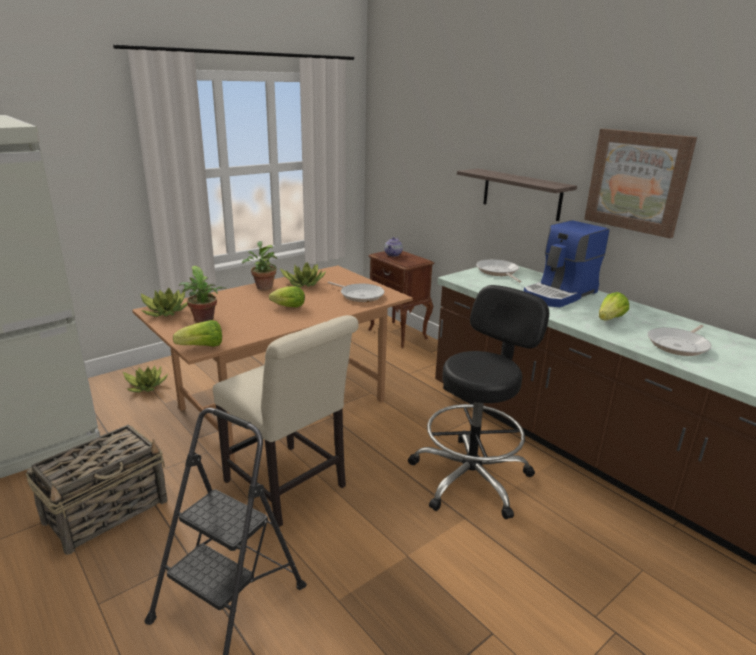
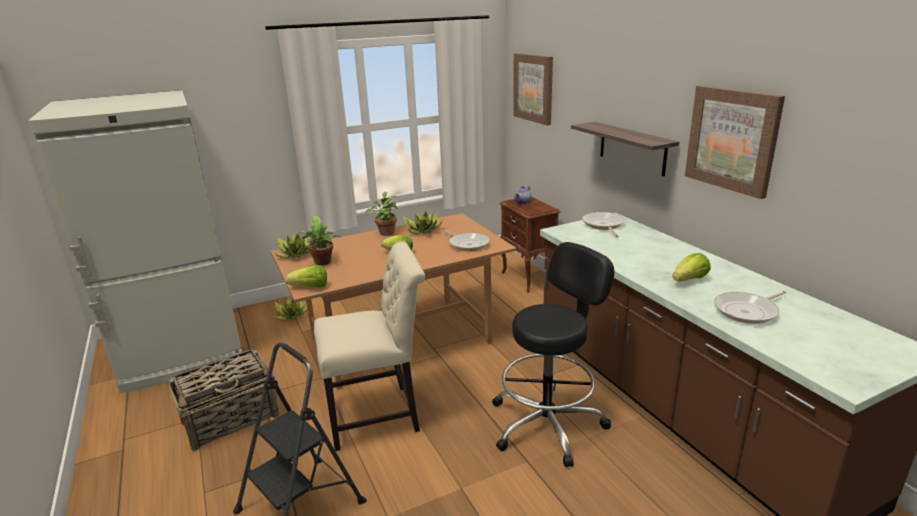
camera: 15 degrees right, 0 degrees up
(289, 488) = (379, 416): beige chair -> beige chair turned 75 degrees counterclockwise
(402, 135) = (533, 88): none -> picture
(560, 294) = (654, 251): coffee machine -> none

